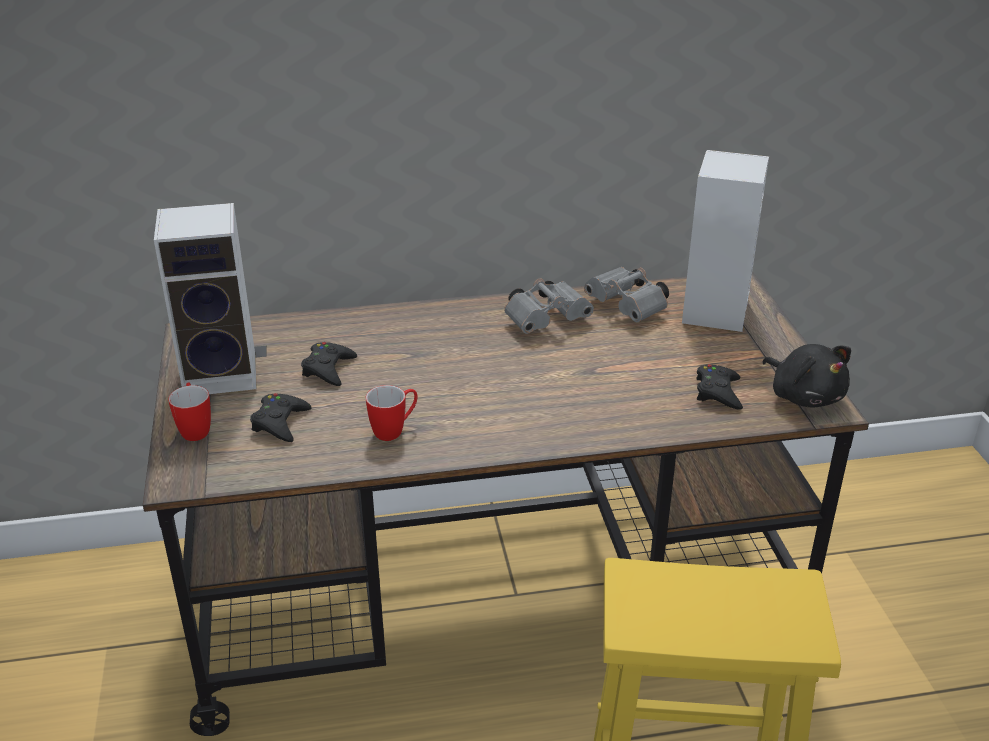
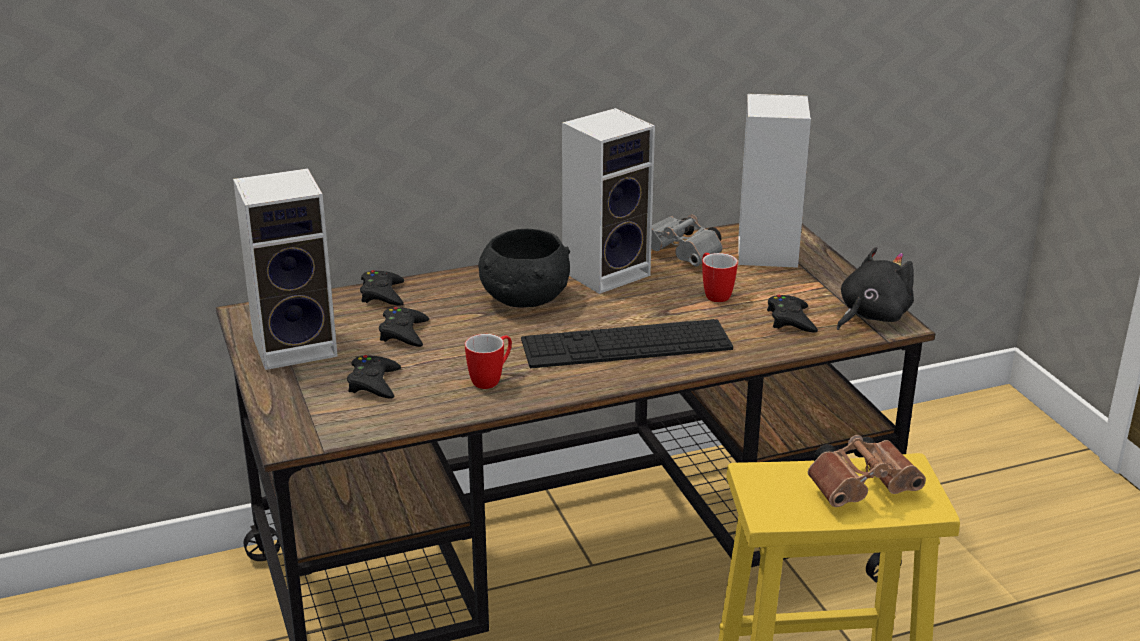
camera: 10 degrees left, 5 degrees down
(195, 429) = (289, 396): mug -> mug (714, 294)
(323, 324) = (382, 294): none -> black game controller
(456, 342) = (524, 299): none -> black bowl
(541, 404) = (626, 344): none -> keyboard
(548, 319) = (607, 272): grey binoculars -> speaker
(743, 608) = (864, 488): none -> brown binoculars
(804, 396) = (871, 316): black plush toy -> black plush toy turned 90 degrees counterclockwise

